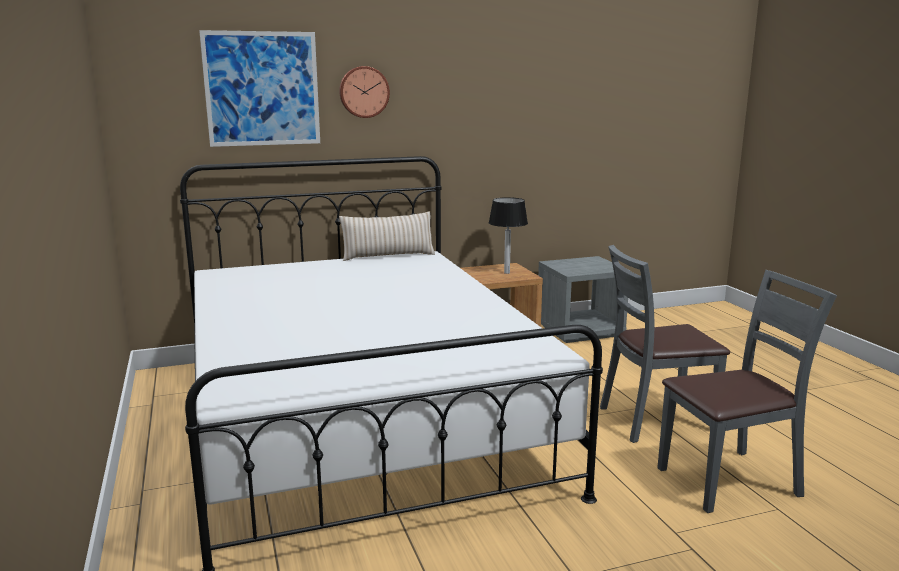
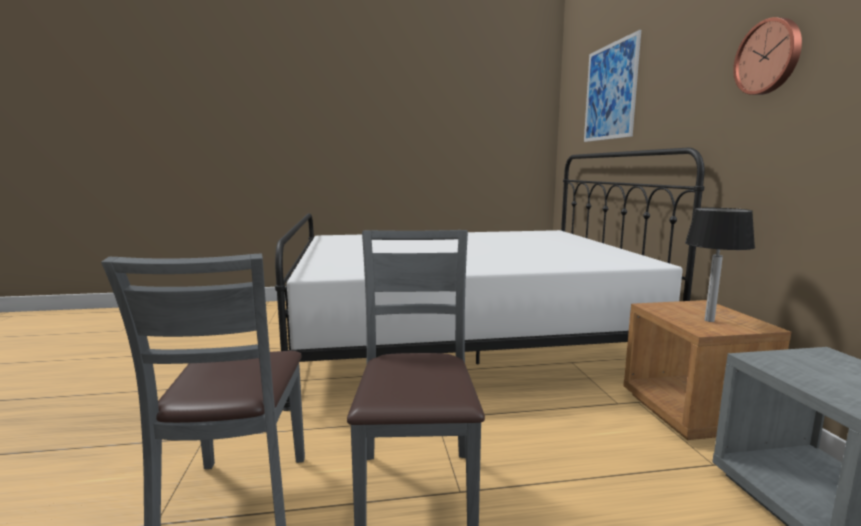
camera: 100 degrees right, 5 degrees down
(364, 92) = (665, 79): wall clock -> wall clock (769, 57)
(388, 256) = (635, 255): beige pillow -> none

